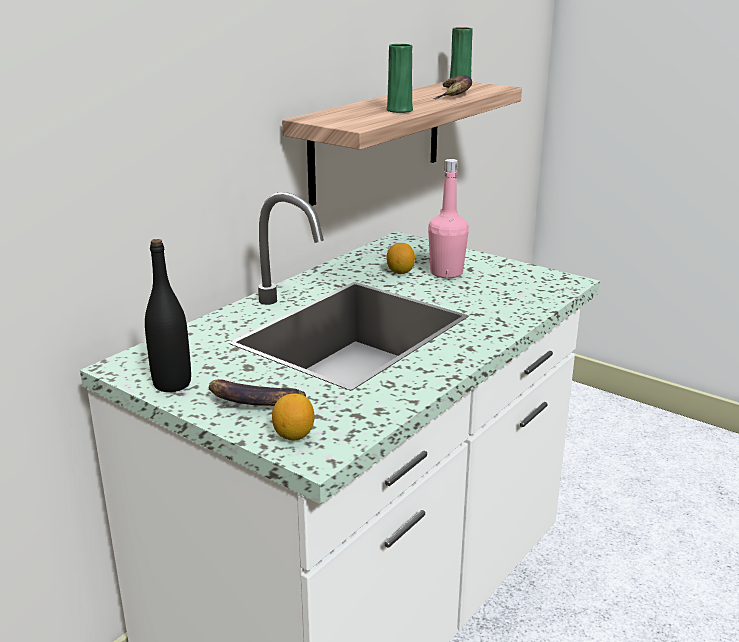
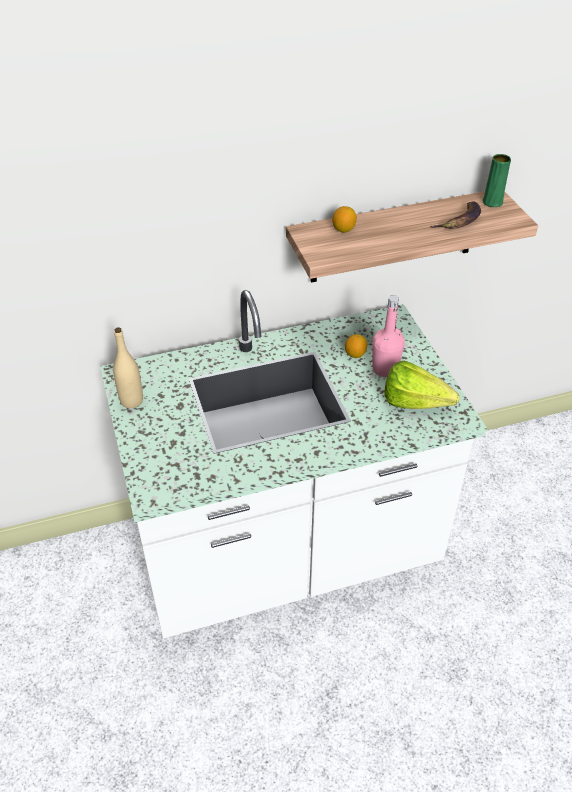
camera: 35 degrees right, 20 degrees up
(172, 384) = (131, 401): black bottle -> beige bottle
(252, 401) = (157, 435): banana -> none
(294, 435) = (152, 473): lemon -> lemon (343, 229)
(399, 110) = (380, 239): green vase -> none
(518, 285) = (419, 405): none -> lettuce

